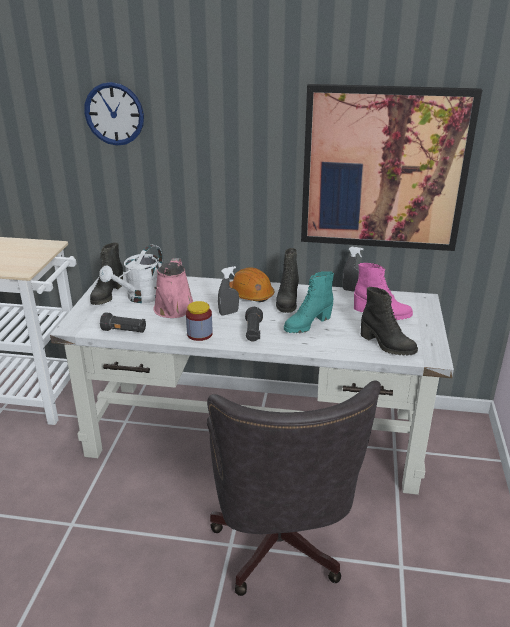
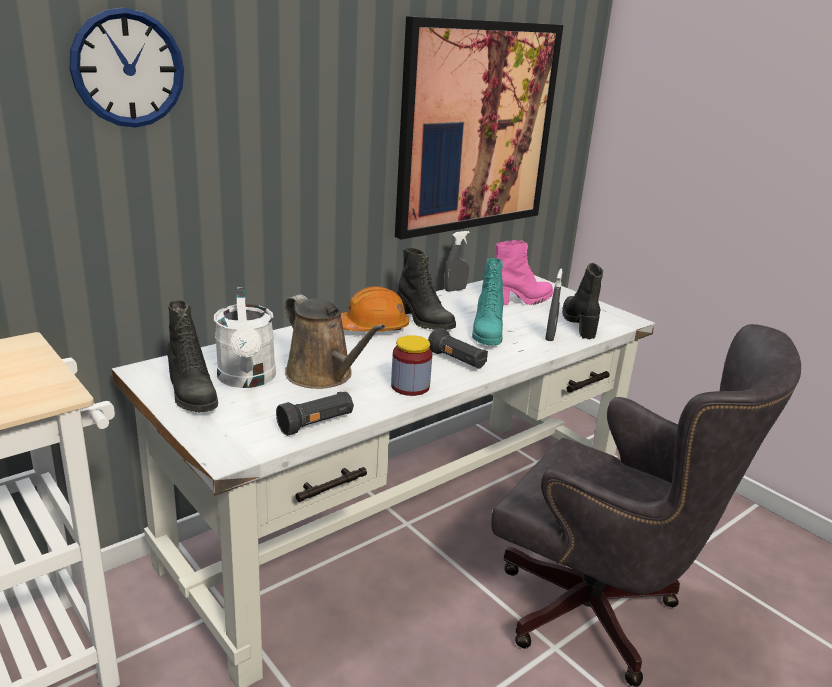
camera: 50 degrees left, 5 degrees down
(173, 310) = (323, 376): pink watering can -> brown watering can
(228, 313) = (391, 353): grey spray bottle -> grey spray bottle (550, 336)
(386, 345) = (579, 324): black boot -> black boot turned 90 degrees counterclockwise

